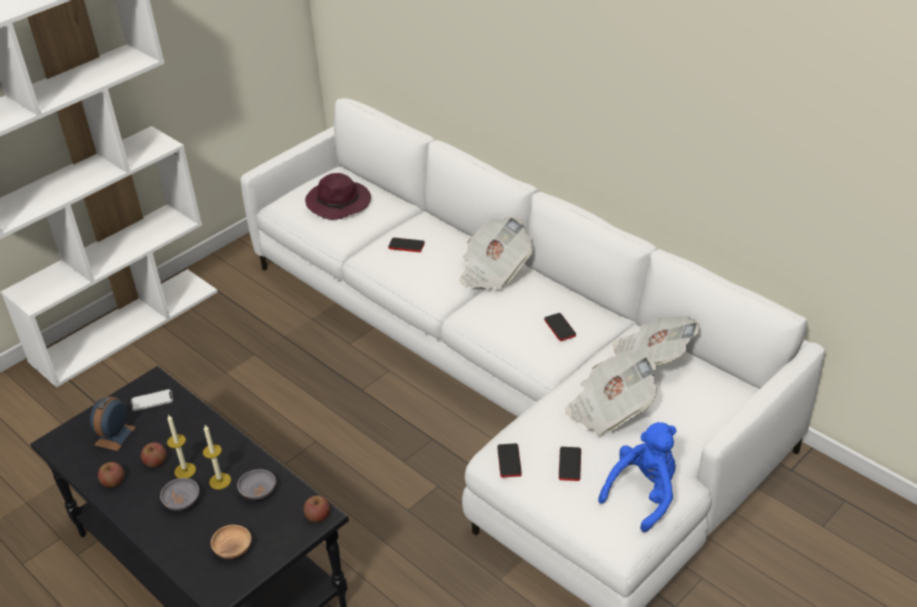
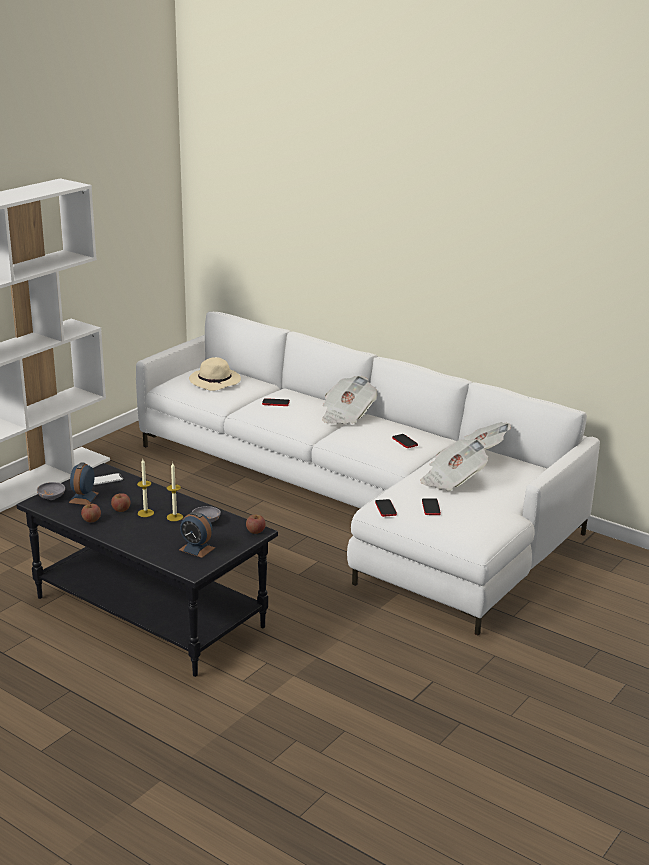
camera: 10 degrees left, 15 degrees down
(182, 501) = (149, 528): grey bowl -> grey bowl (51, 497)
(233, 549) = (197, 549): brown bowl -> alarm clock
(339, 203) = (216, 382): purple hat -> beige hat
(643, 494) = (487, 520): blue plush toy -> none

